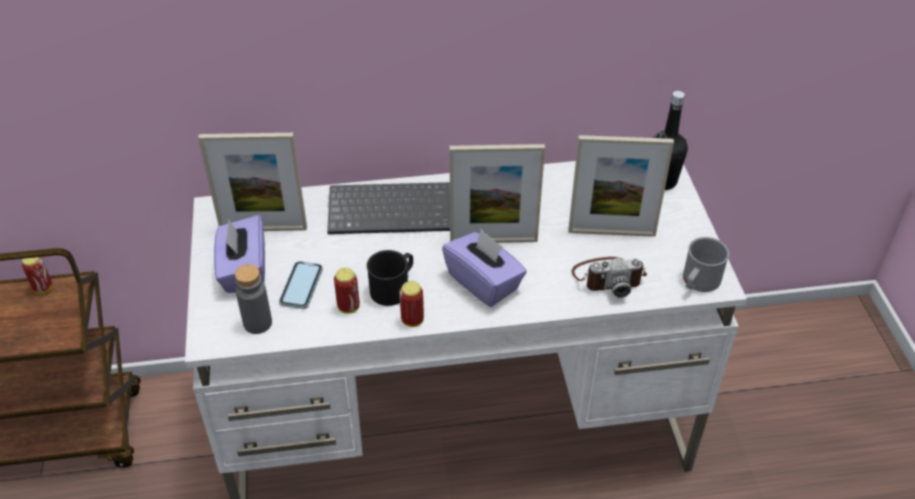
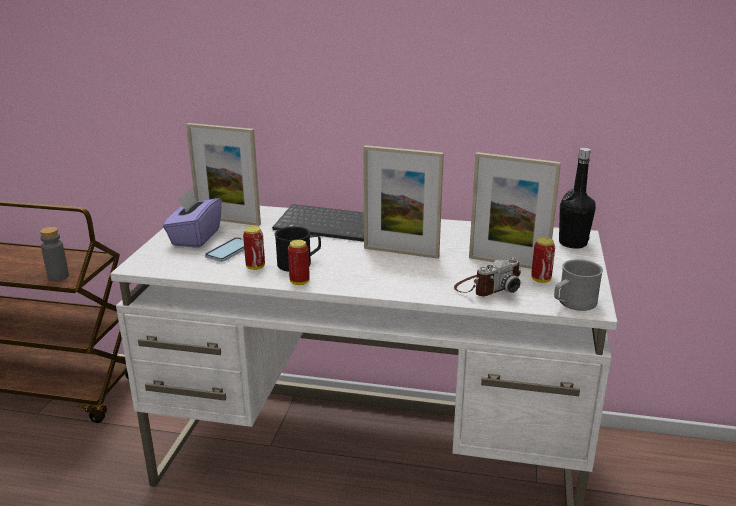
camera: 20 degrees right, 20 degrees down
(43, 288) = (77, 254): can -> can (541, 280)
(257, 323) = (180, 263): grey bottle -> grey bottle (58, 276)
(484, 282) = (375, 272): purple tissue box -> none
(608, 277) = (487, 287): camera -> camera turned 45 degrees counterclockwise

